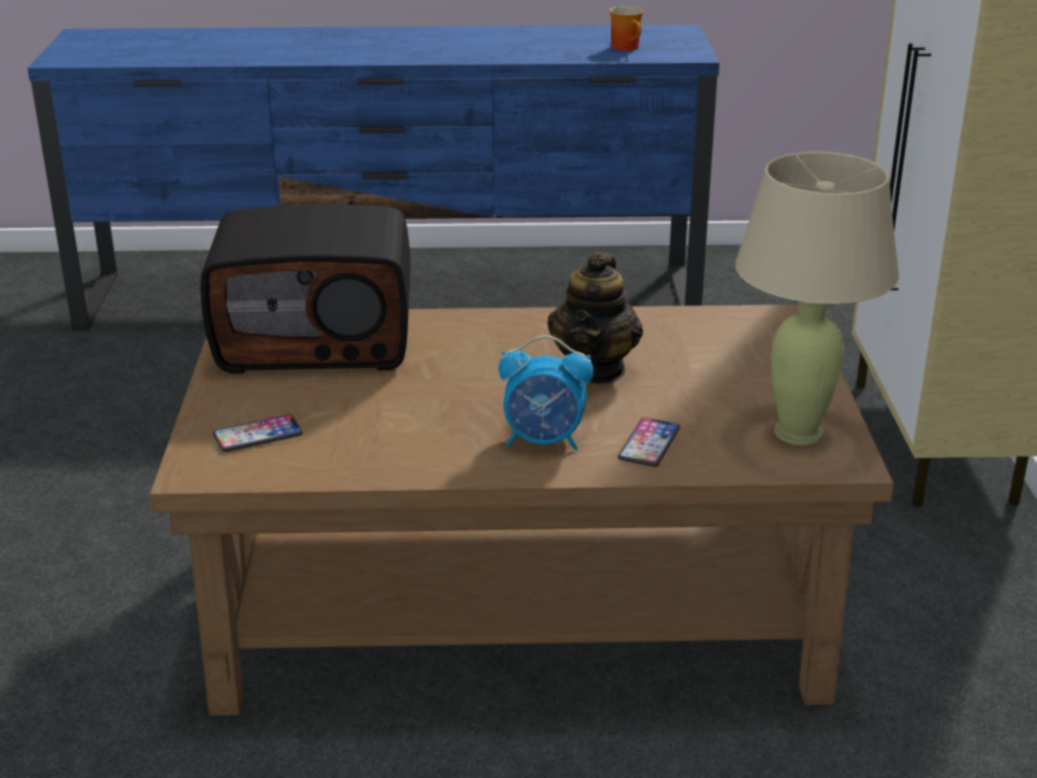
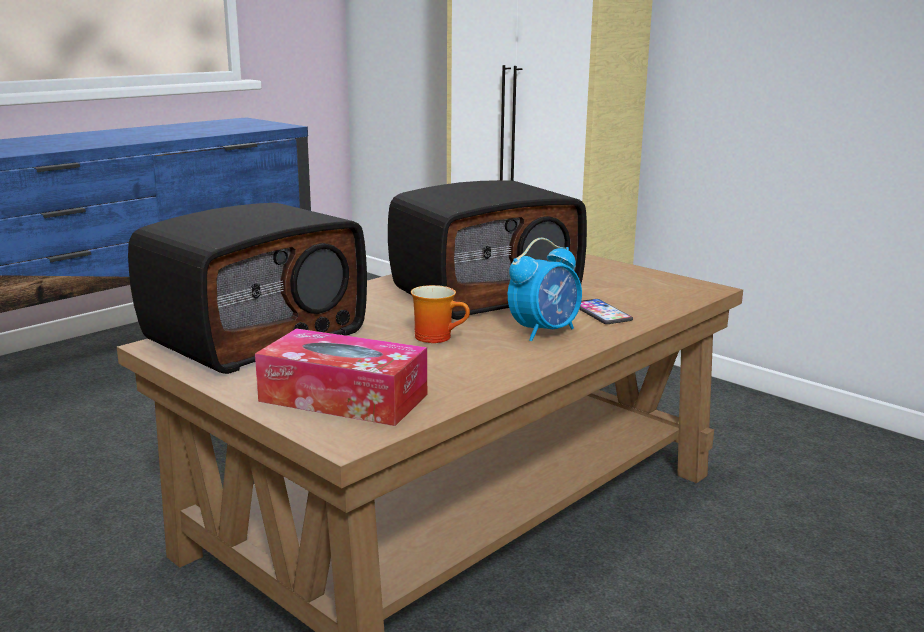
camera: 45 degrees left, 10 degrees down
(257, 435) = (343, 398): phone -> tissue box
(595, 369) = (485, 293): teapot -> radio
(628, 47) = (230, 127): mug -> mug (438, 337)
(797, 432) = (654, 285): beige table lamp -> none

